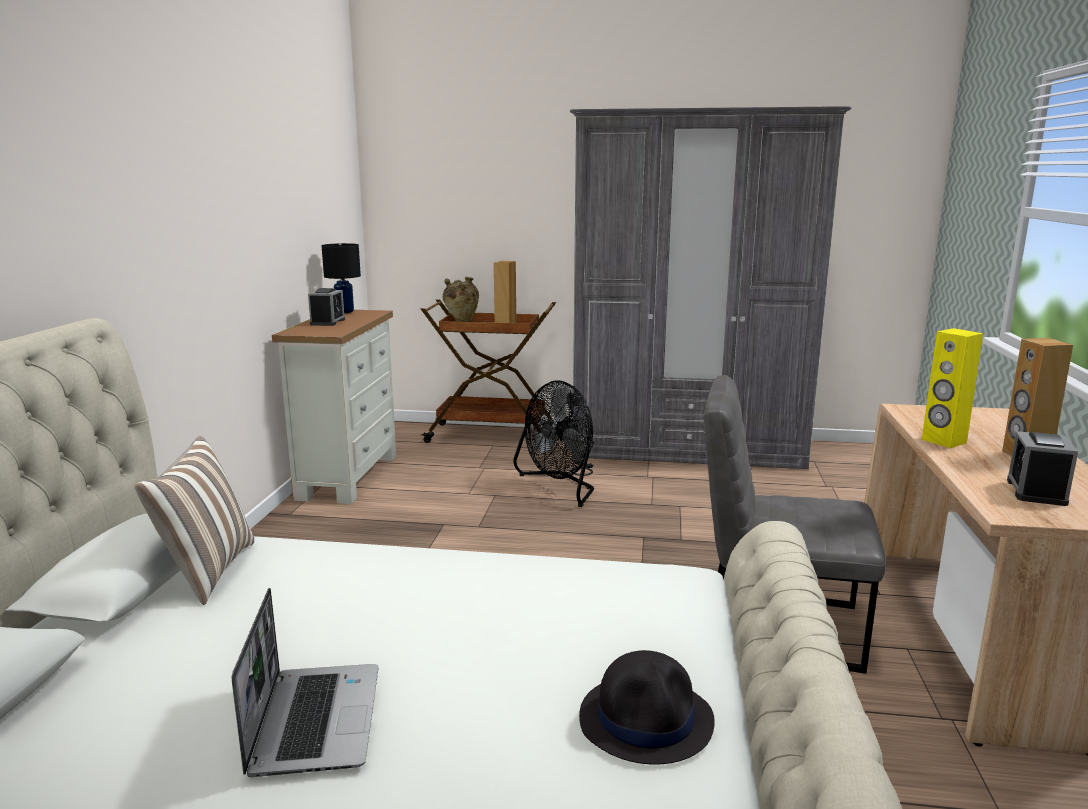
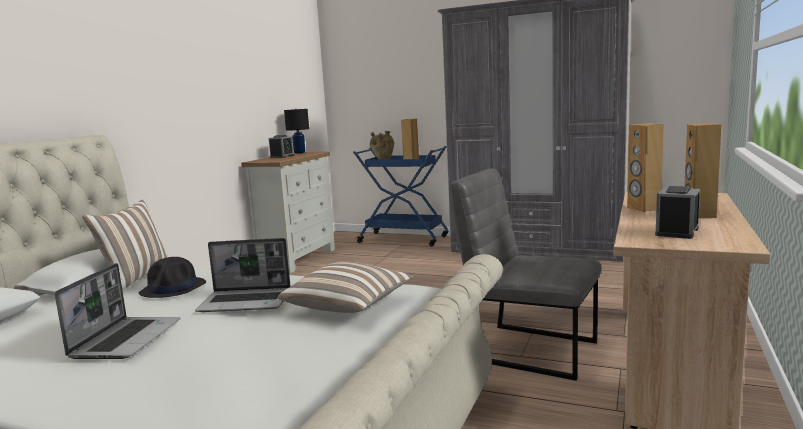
camera: 15 degrees right, 5 degrees down
(452, 618) = (247, 302): none -> laptop
(490, 436) = (403, 240): brown cart -> blue cart
(563, 484) = (433, 266): black fan -> none
(620, 617) = (349, 306): none -> pillow
(647, 719) = (313, 351): black hat -> black hat (173, 288)
(943, 441) = (643, 208): yellow speaker -> brown speaker

